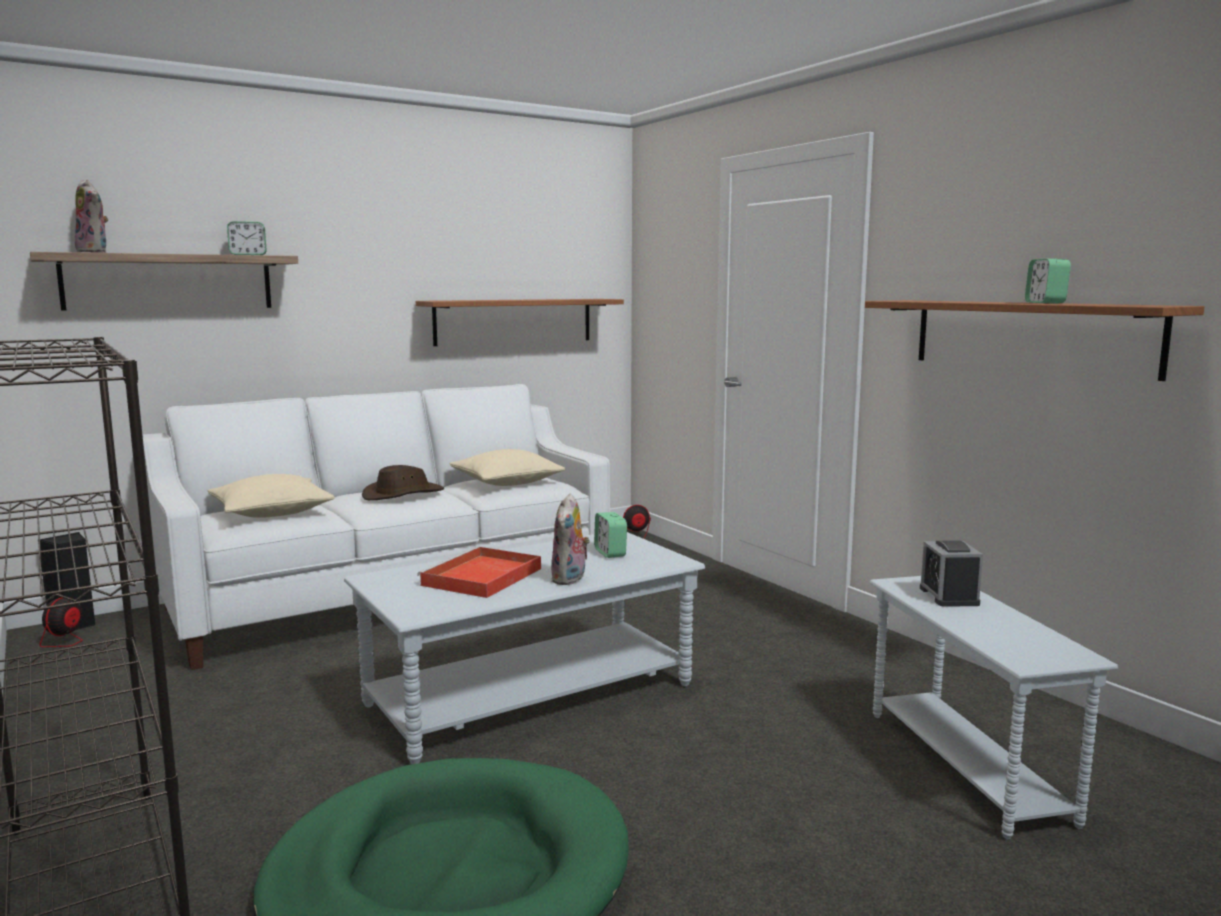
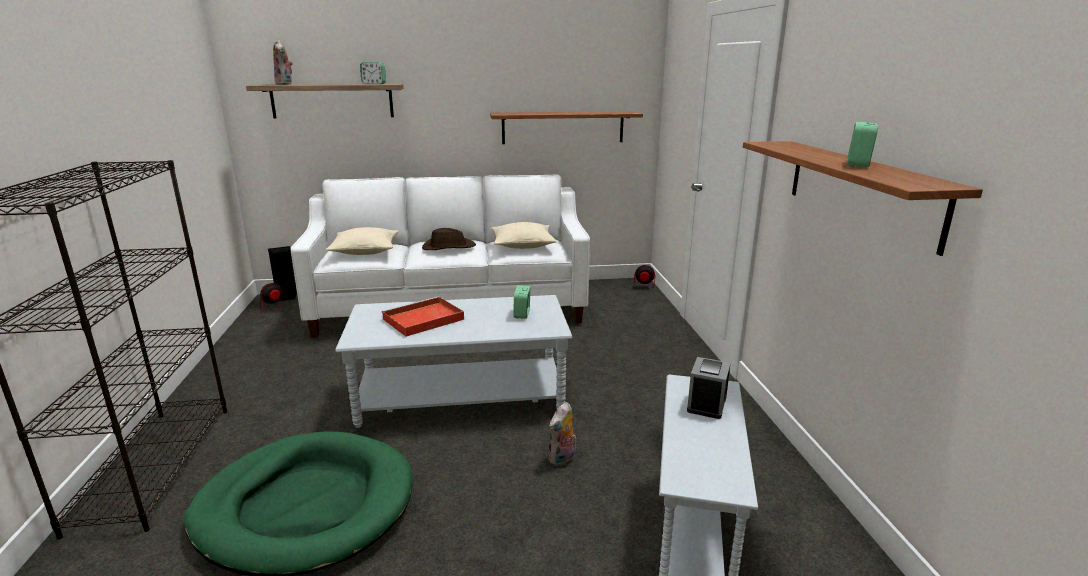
camera: 25 degrees right, 10 degrees up
(570, 579) = (470, 331): plush toy -> plush toy (562, 459)

